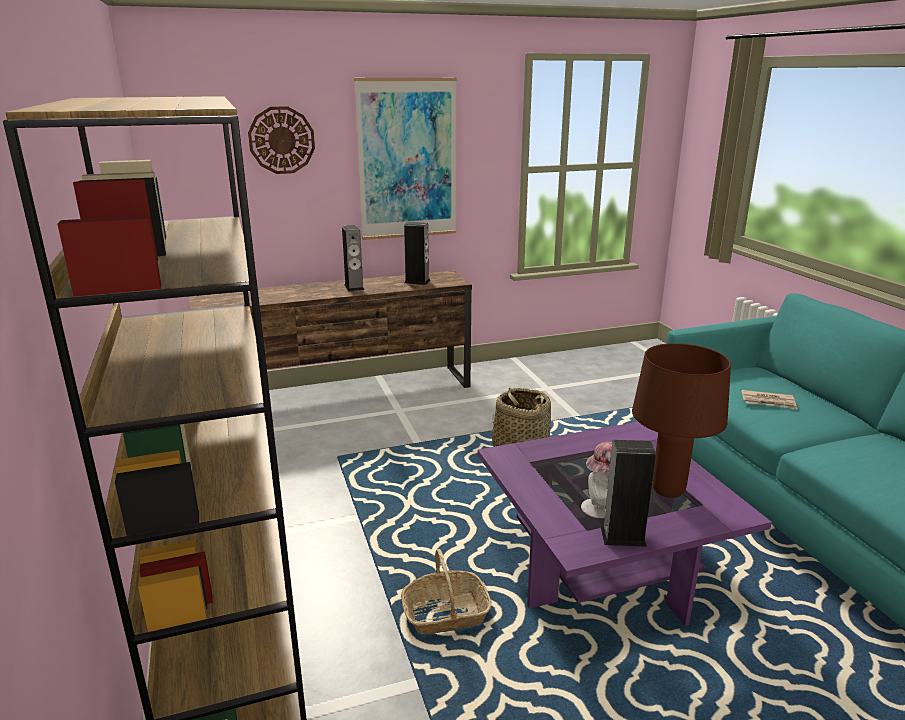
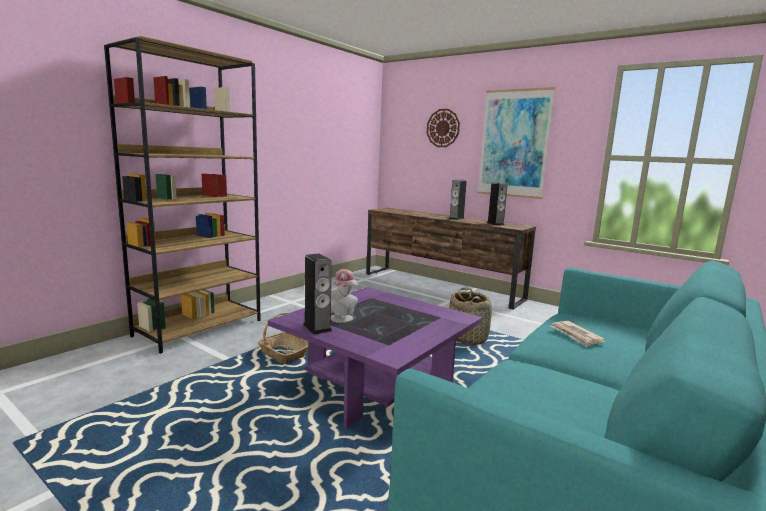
camera: 55 degrees right, 10 degrees down
(668, 491) = (391, 333): brown table lamp -> none

